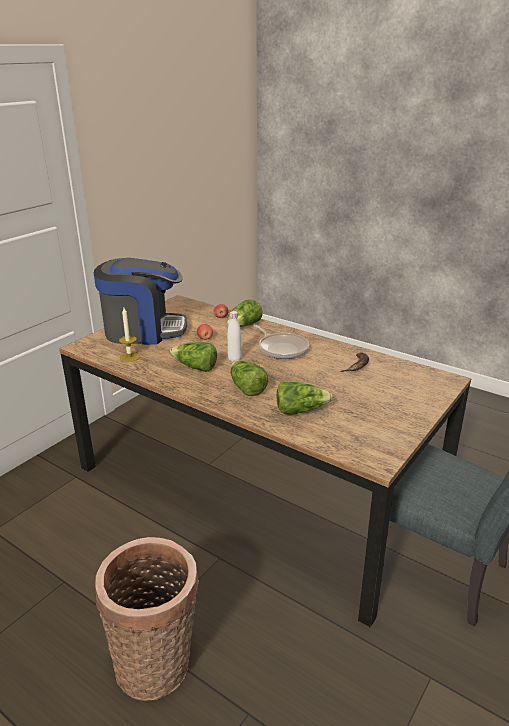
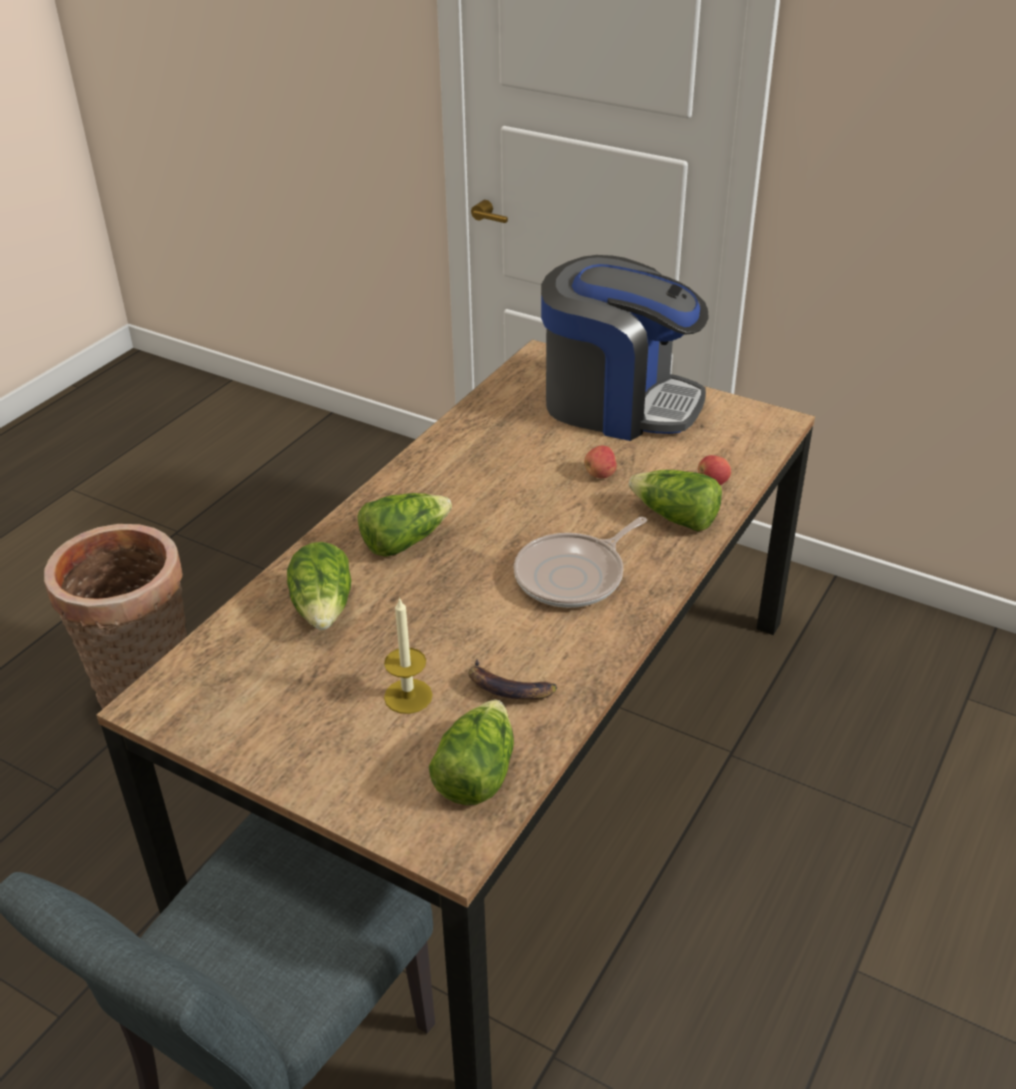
camera: 85 degrees right, 10 degrees up
(129, 357) = (508, 406): candle -> candle (408, 696)
(143, 330) = (618, 403): coffee machine -> coffee machine turned 60 degrees counterclockwise
(195, 367) = (477, 477): lettuce -> lettuce (475, 773)
(234, 359) = (515, 518): white bottle -> none

